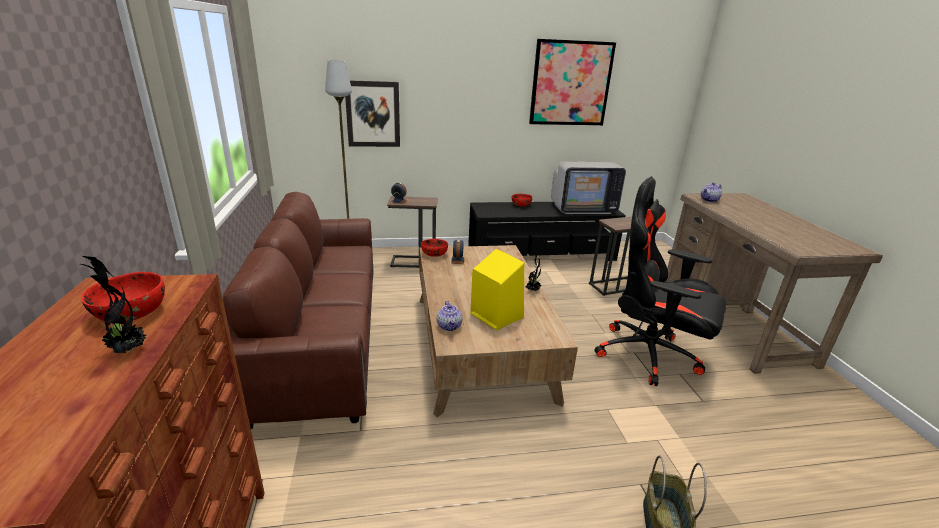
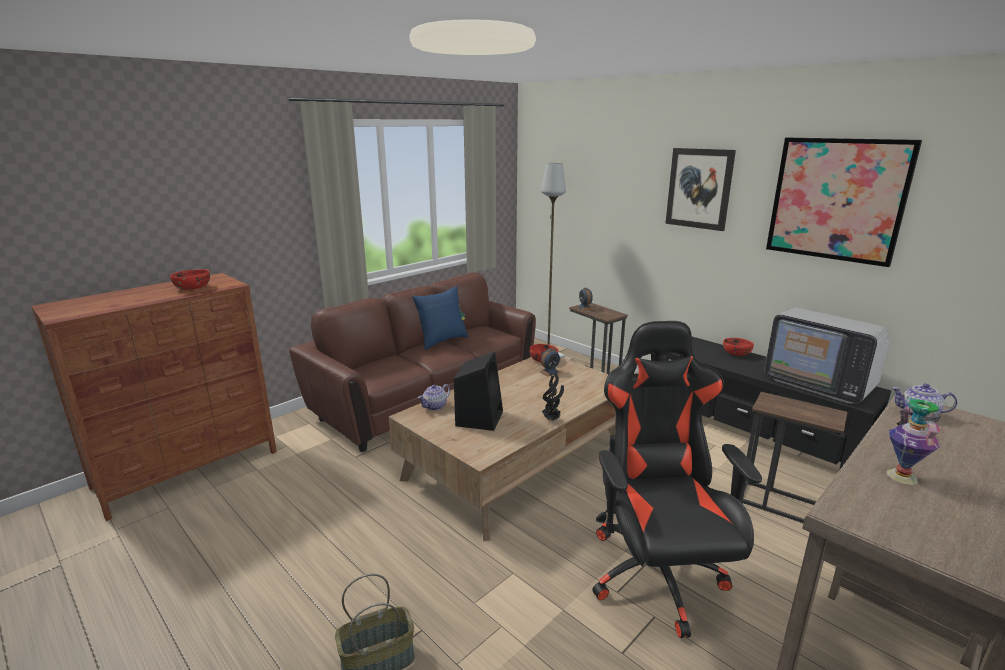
camera: 55 degrees right, 5 degrees down
(127, 350) = (158, 297): potted plant -> none
(320, 274) = (442, 341): none -> blue pillow
(373, 114) = (597, 217): picture -> picture (699, 188)
(495, 315) = (479, 418): yellow speaker -> black speaker
(769, 227) = (901, 476): none -> vase

